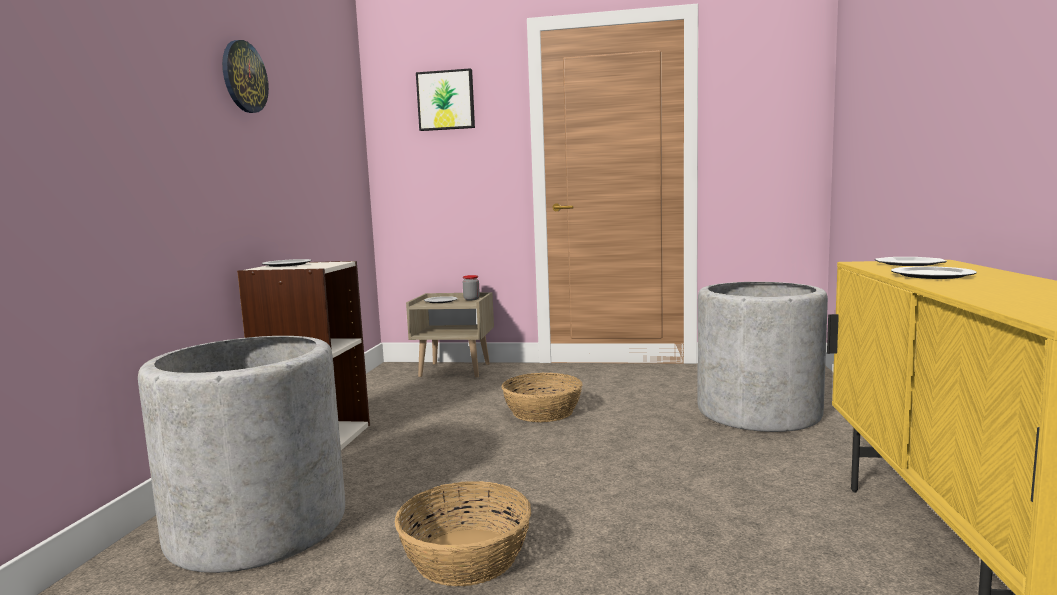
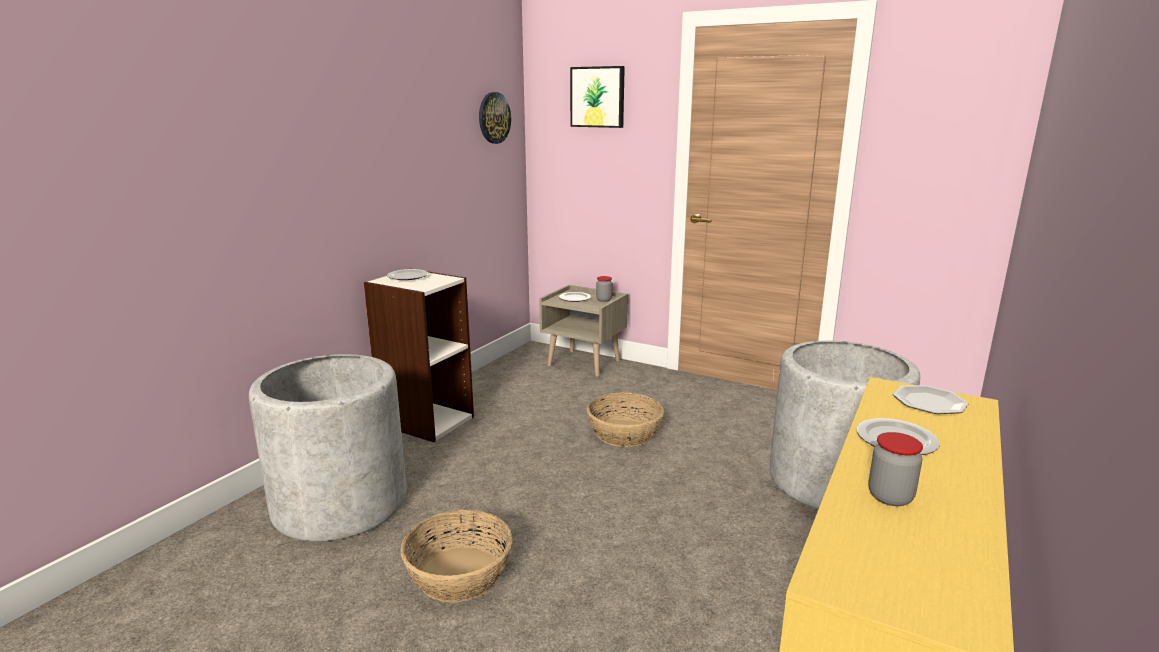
camera: 20 degrees right, 10 degrees up
(244, 77) = (378, 108): wall clock -> wall clock (493, 118)
(999, 291) = (890, 497): none -> jar

